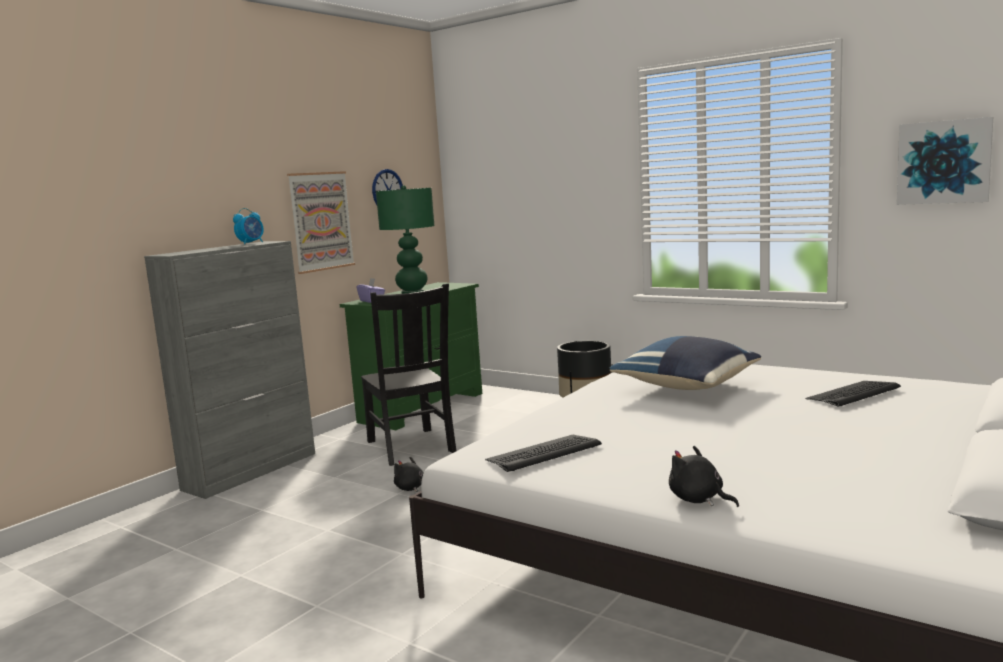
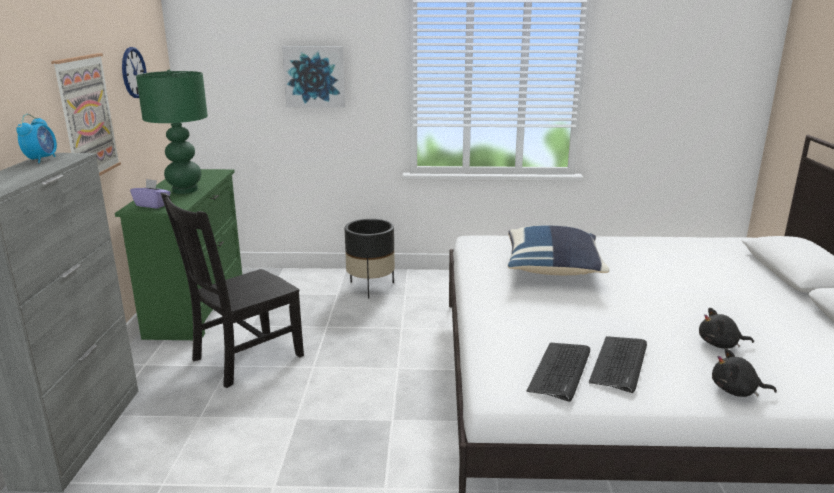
camera: 35 degrees left, 10 degrees up
(411, 447) = (244, 359): black chair -> black chair turned 105 degrees clockwise
(411, 488) = (304, 409): black plush toy -> black plush toy (720, 344)
(853, 394) = (668, 260): keyboard -> keyboard (619, 364)
(943, 162) = (657, 68): picture -> picture (314, 76)

